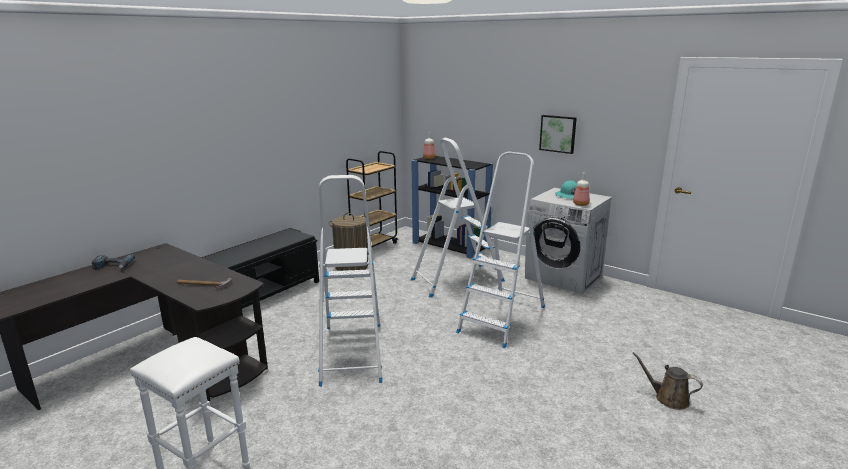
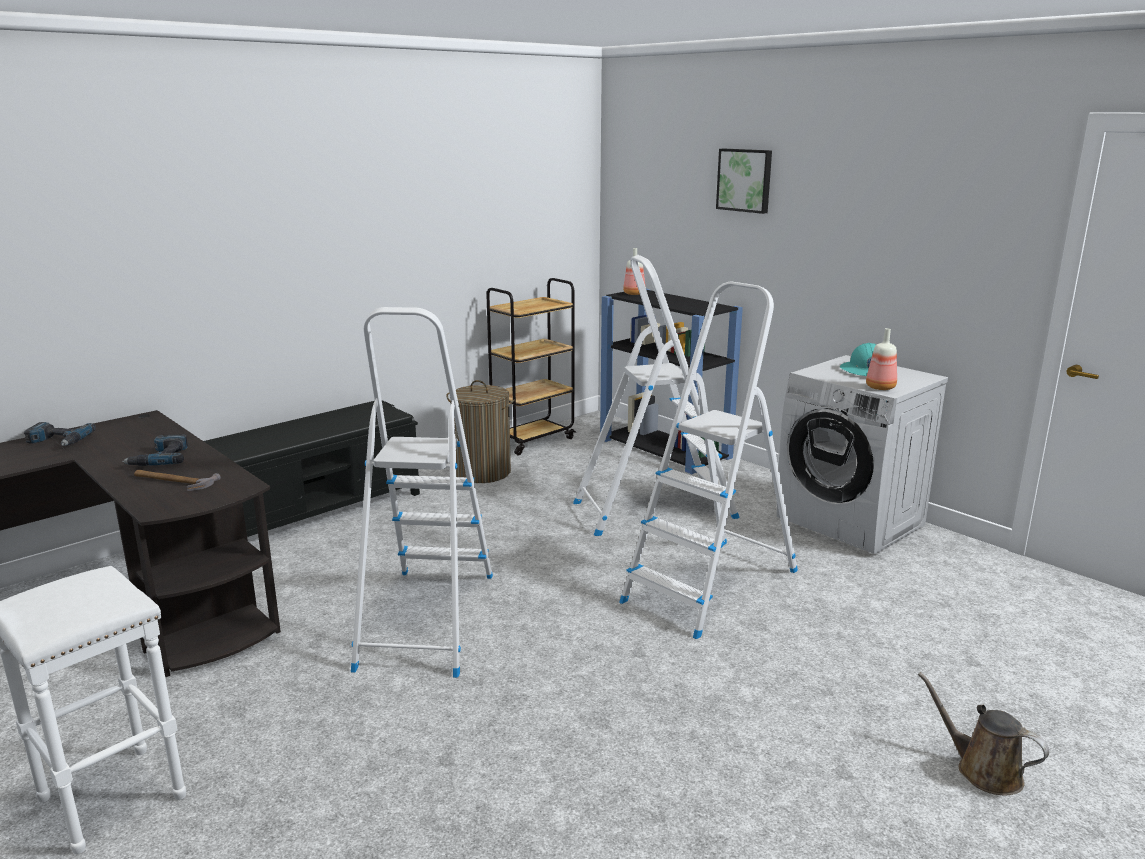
camera: 10 degrees right, 0 degrees up
(186, 271) = (160, 458): none -> power drill
(558, 133) = (857, 256): picture -> picture (745, 180)

